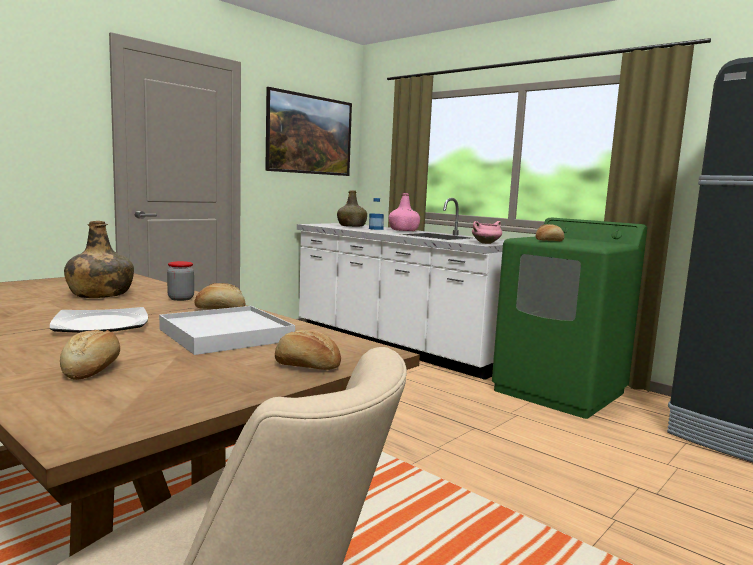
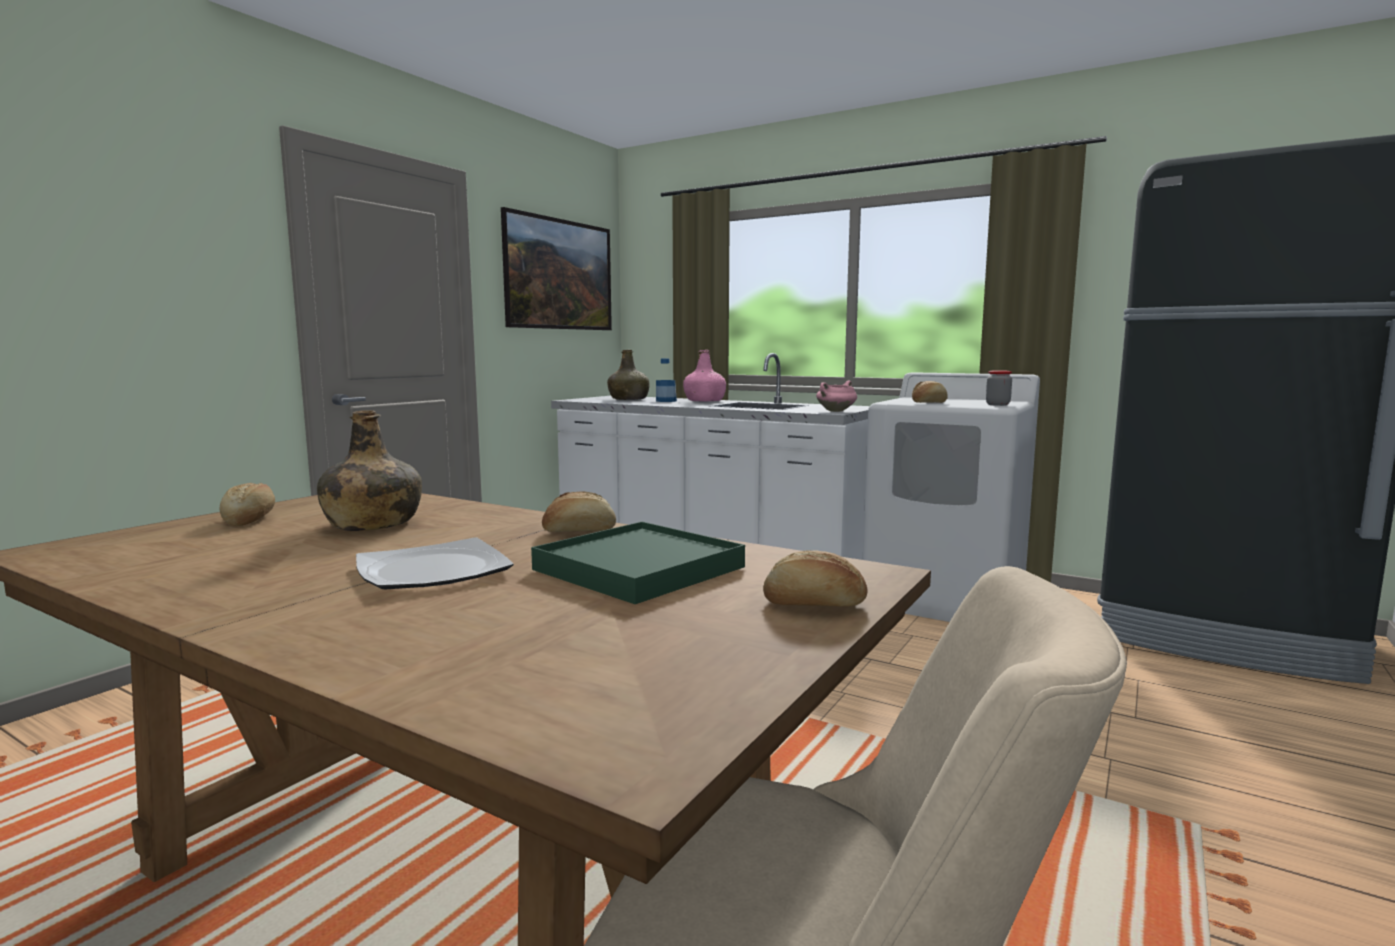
camera: 10 degrees left, 0 degrees up
(93, 369) = (515, 645): bread -> bread (250, 520)
(181, 298) = (501, 520): jar -> jar (997, 404)
(225, 335) = (638, 568): white tray -> green tray
(560, 392) = (945, 599): green washing machine -> white washing machine

